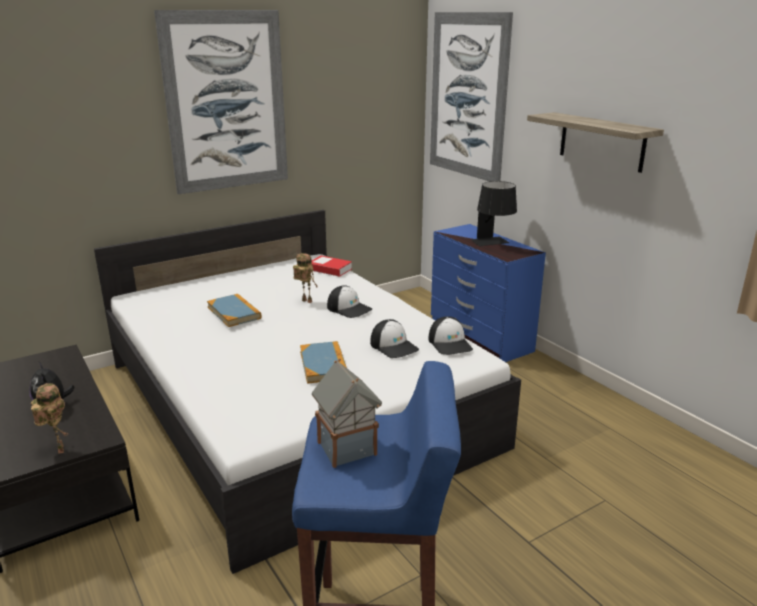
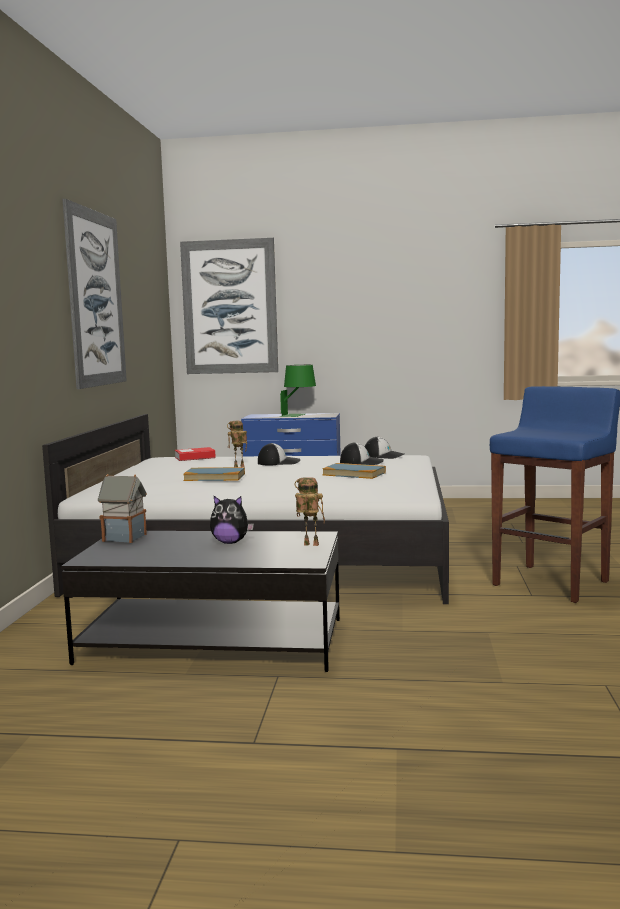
camera: 50 degrees left, 15 degrees down
(348, 449) = (543, 433): toy house -> toy house (126, 537)
(493, 243) = (298, 415): black table lamp -> green table lamp
(601, 141) = (374, 319): shelf -> none

